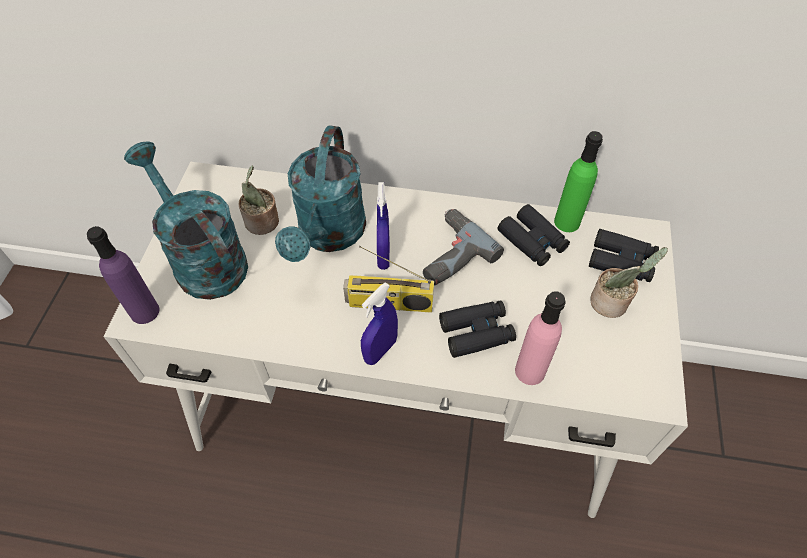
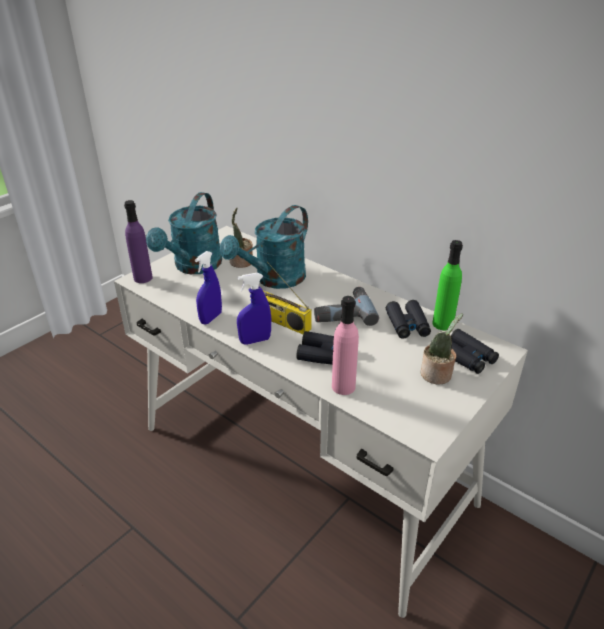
camera: 30 degrees right, 20 degrees down
(203, 259) = (194, 267): turquoise watering can -> turquoise watering can turned 150 degrees counterclockwise
(383, 256) = (299, 299): blue spray bottle -> blue spray bottle (211, 318)

